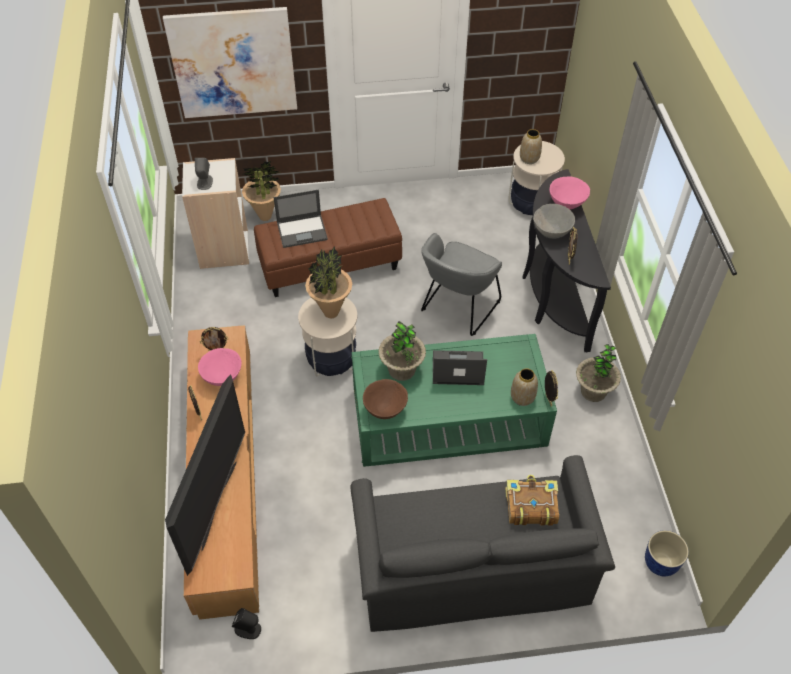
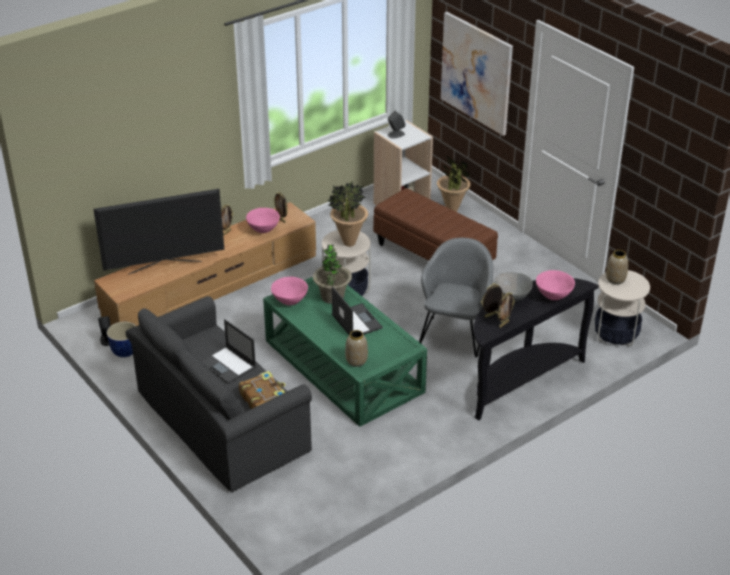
camera: 60 degrees right, 15 degrees down
(302, 231) = (421, 208): laptop -> laptop (228, 365)
(385, 410) = (290, 301): brown bowl -> pink bowl
(457, 308) = (454, 333): grey armchair -> grey armchair turned 105 degrees clockwise
(547, 400) = (365, 374): picture frame -> picture frame (503, 324)
(593, 391) = (437, 435): potted plant -> none
(660, 564) = (296, 523): planter -> planter (124, 351)

